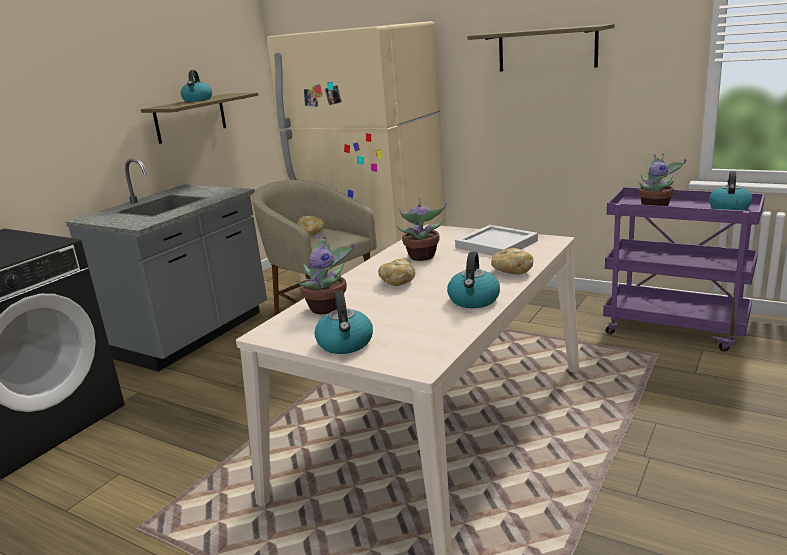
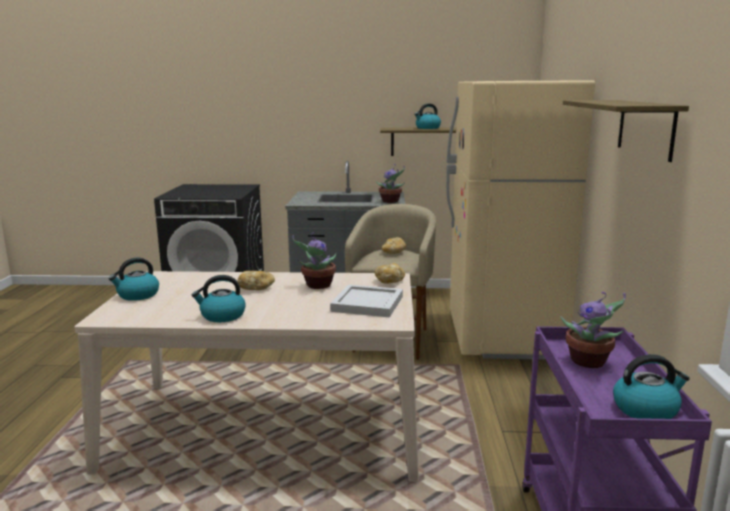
camera: 60 degrees right, 5 degrees down
(328, 308) = (200, 280): potted plant -> potted plant (391, 201)
(511, 271) = (295, 318): bread -> bread (389, 281)

